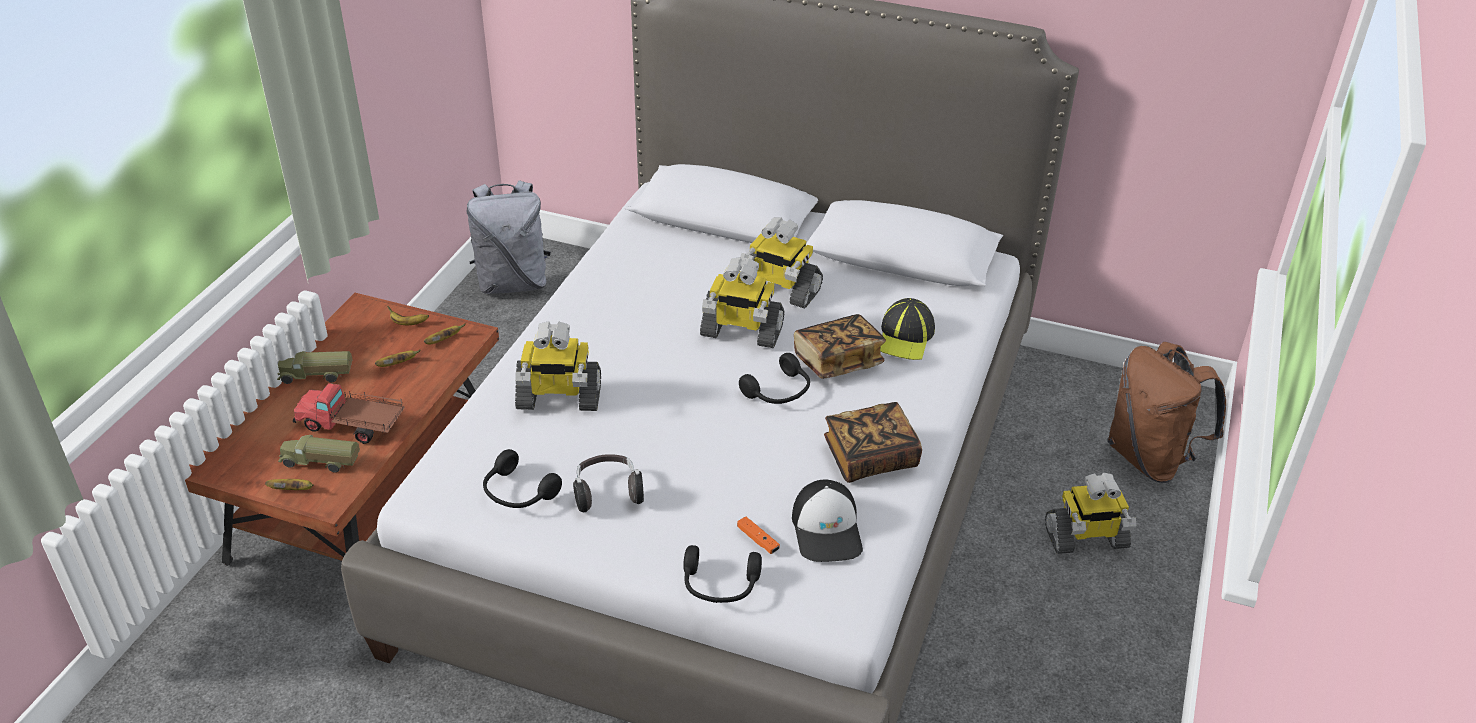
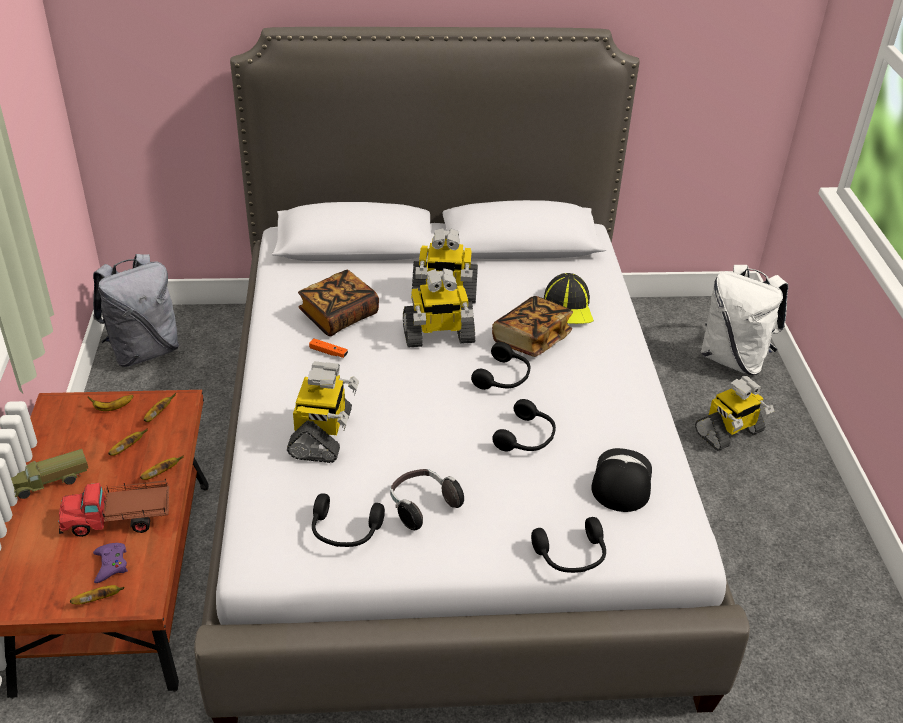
camera: 25 degrees left, 0 degrees up
(321, 463) = (110, 565): toy truck -> purple game controller
(413, 395) = (161, 473): none -> banana
(558, 398) = (322, 435): toy robot -> toy robot turned 60 degrees counterclockwise
(758, 540) = (574, 507): orange game controller -> orange game controller (328, 352)
(760, 459) = (527, 438): none -> black headphones
(827, 530) = (621, 480): cap -> cap turned 135 degrees counterclockwise
(870, 457) = (611, 411): book -> book (339, 316)
(1150, 458) = (734, 359): brown backpack -> white backpack

